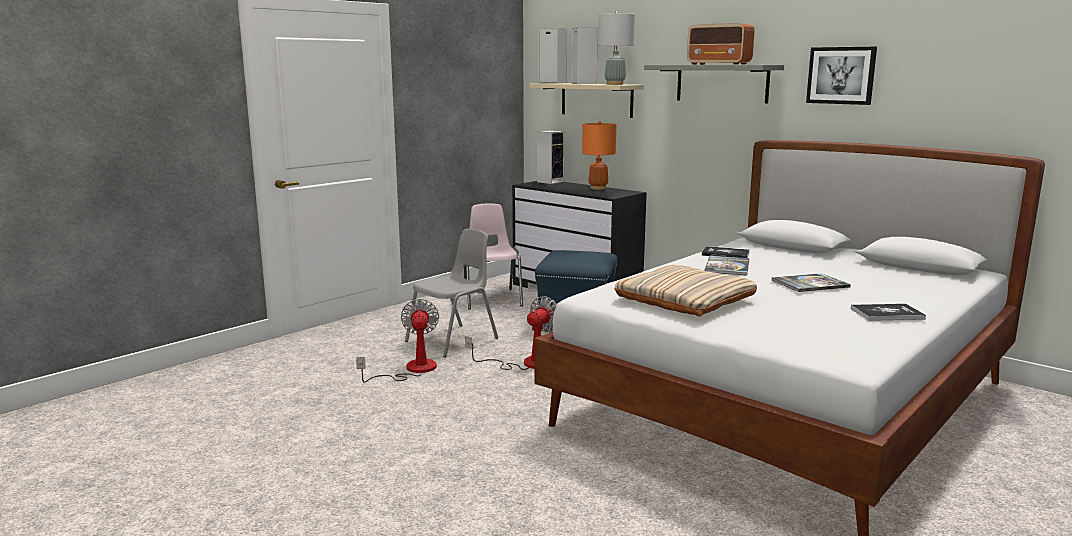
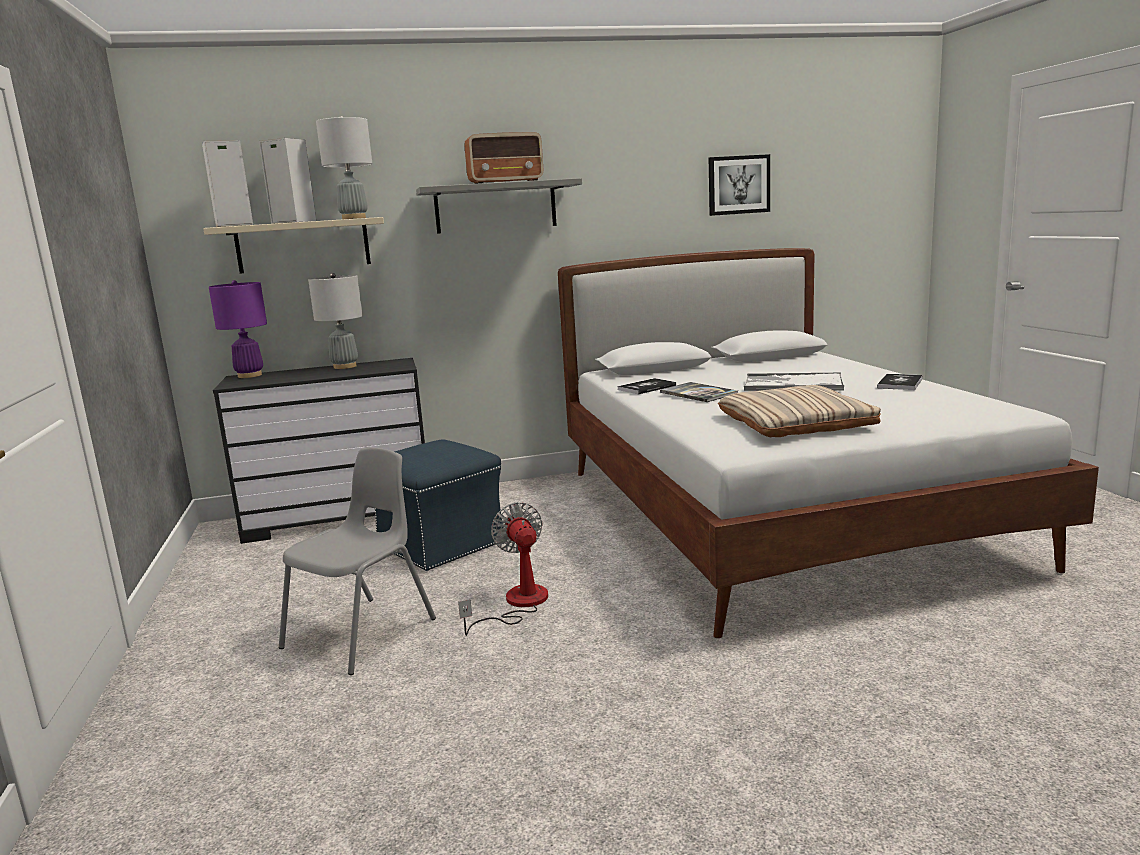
camera: 55 degrees left, 0 degrees up
(411, 370) = (421, 694): fan -> none
(454, 340) = (363, 633): grey chair -> grey chair turned 45 degrees clockwise
(492, 298) = (263, 569): pink chair -> none
(551, 181) = (249, 375): speaker -> purple table lamp
(598, 188) = (344, 367): orange table lamp -> grey table lamp
(810, 284) = (792, 384): book -> tray
(841, 75) = (630, 189): picture -> picture (738, 185)

